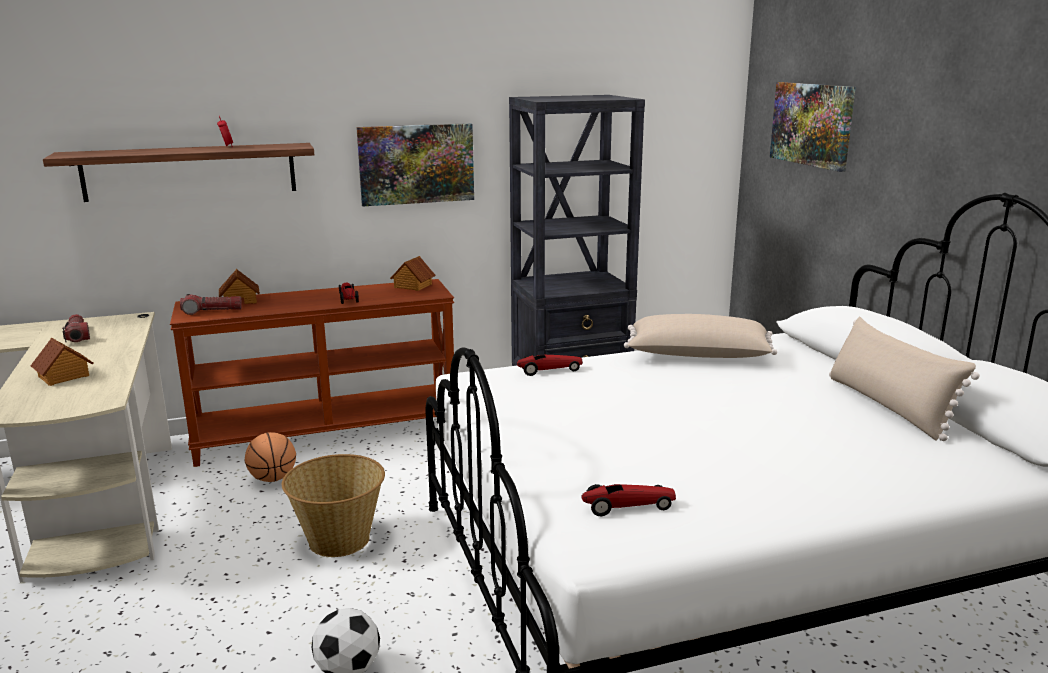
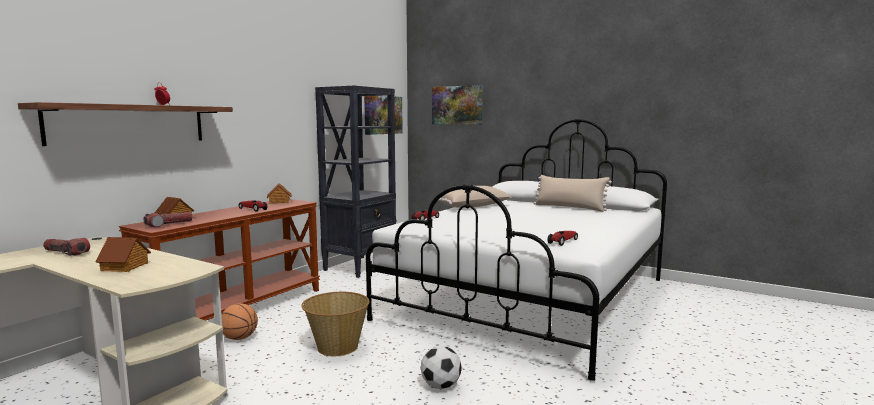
camera: 40 degrees left, 10 degrees down
(416, 164) = (270, 125): picture -> picture (383, 115)

